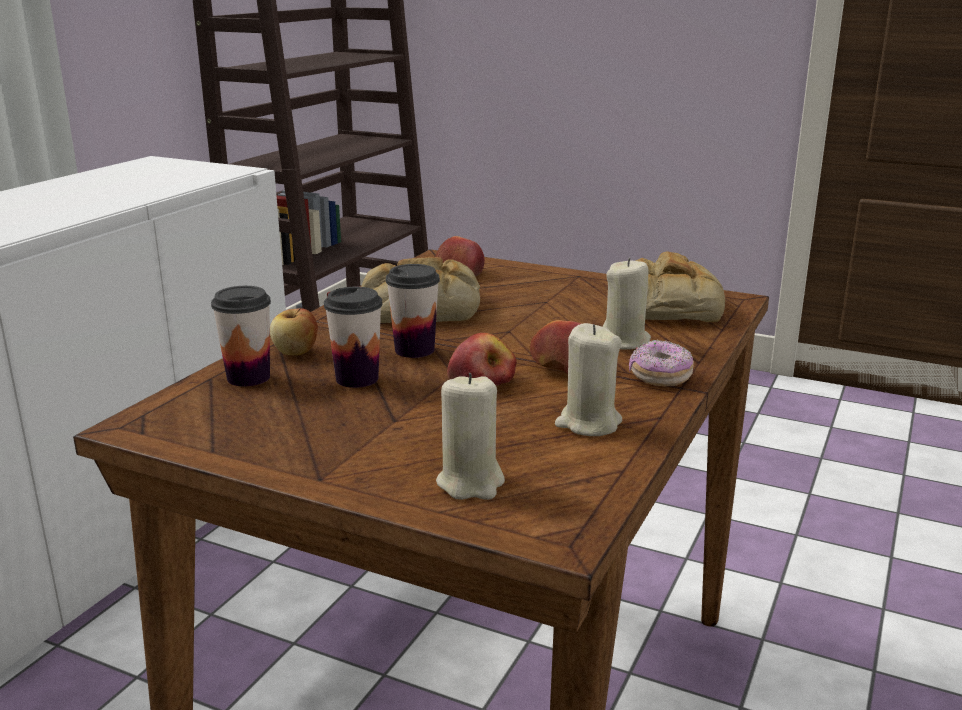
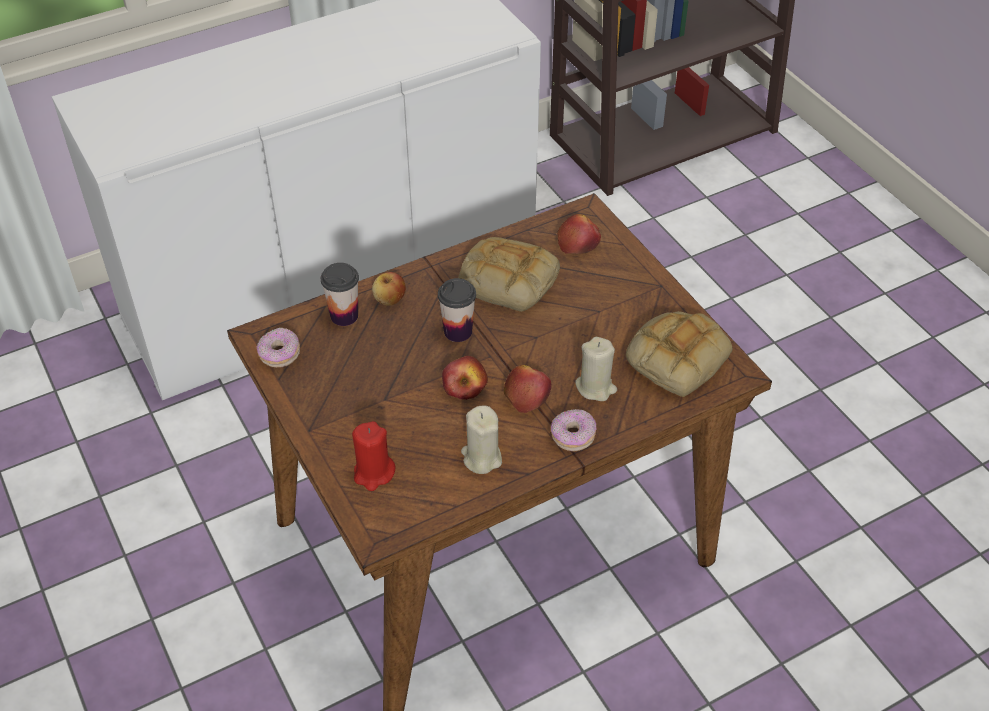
camera: 35 degrees right, 25 degrees up
(188, 431) = (279, 354): none -> donut
(357, 379) = (399, 347): cup -> none
(471, 483) = (373, 473): beige candle -> red candle

